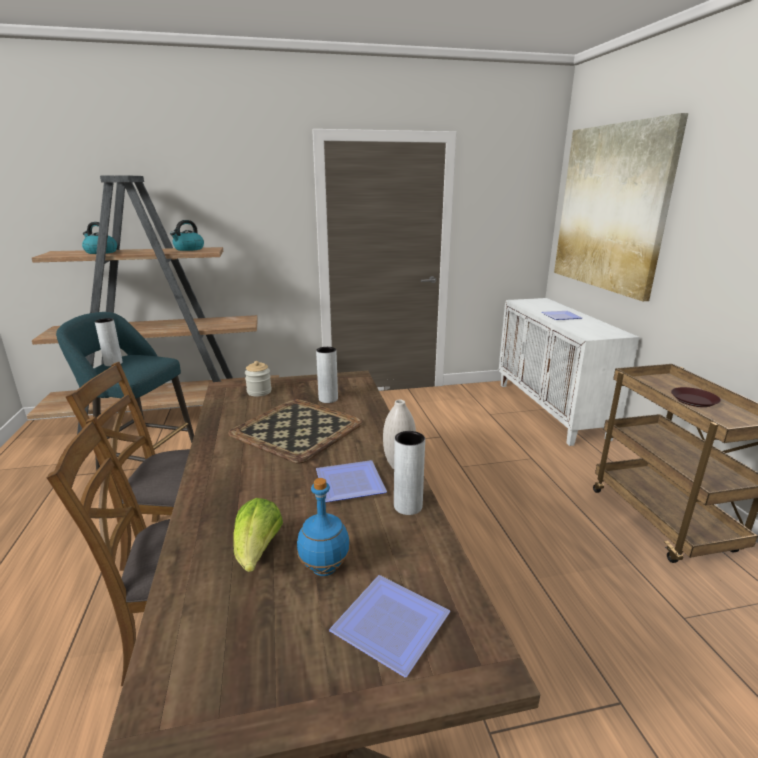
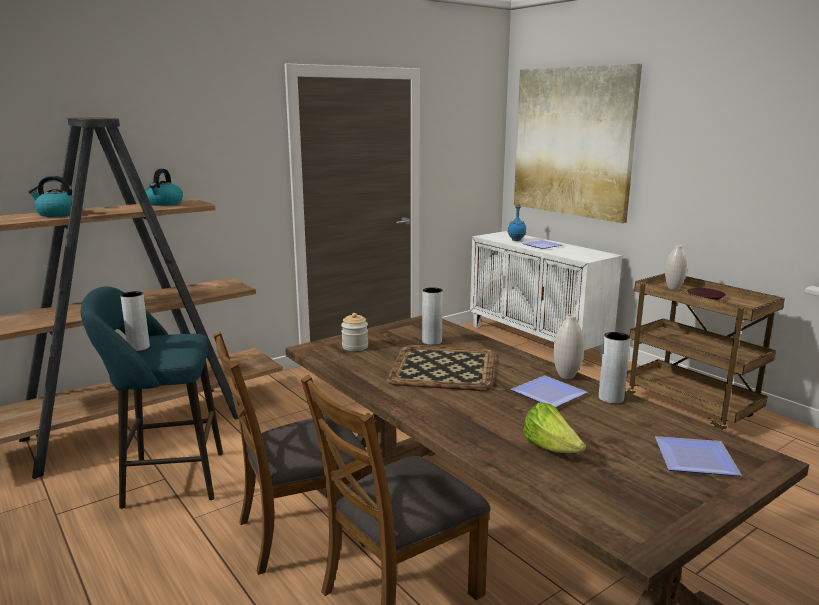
camera: 25 degrees left, 5 degrees down
(323, 568) = (610, 444): blue bottle -> blue bottle (516, 240)
(664, 383) = (673, 288): none -> white vase

